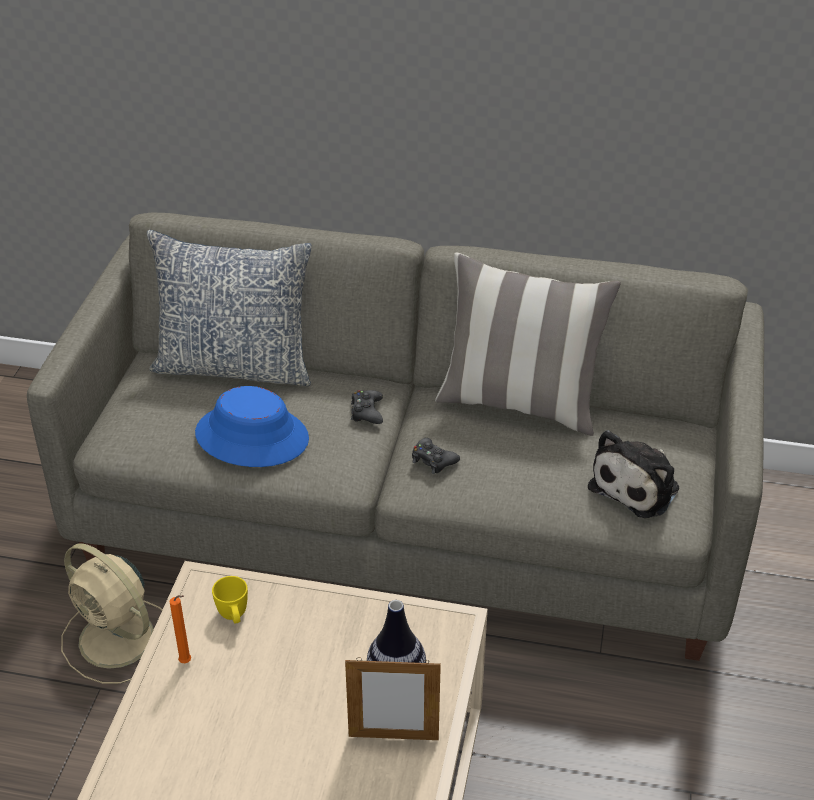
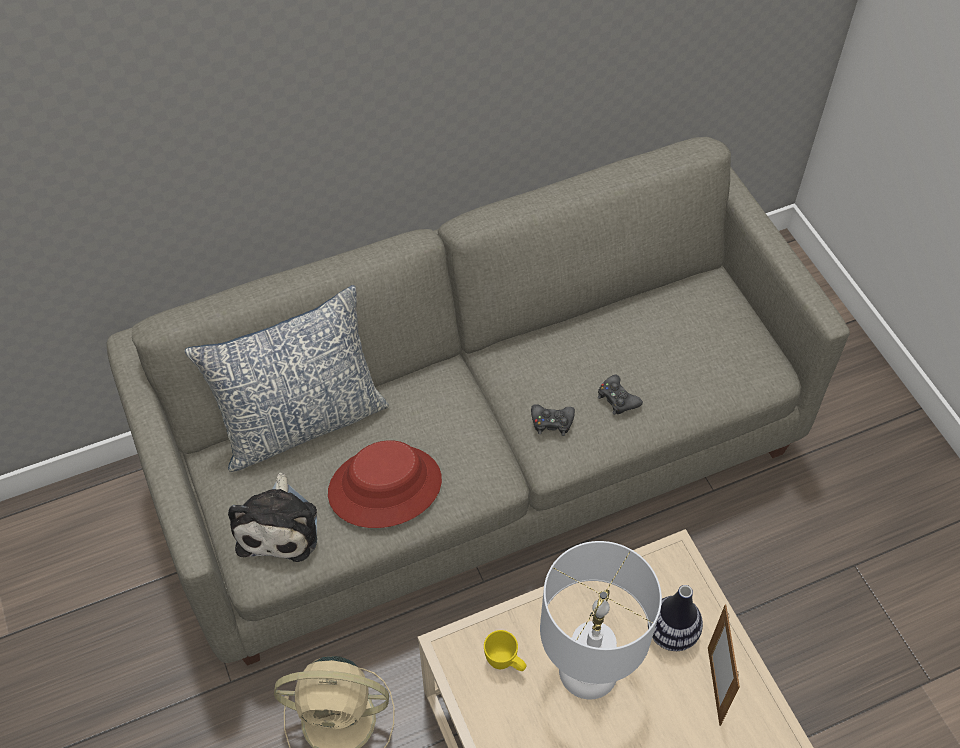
camera: 35 degrees left, 15 degrees up
(187, 662) = (506, 728): orange candle -> none
(252, 436) = (385, 486): blue hat -> red hat
(294, 661) = (586, 670): none -> white table lamp
(366, 412) = (457, 405): black game controller -> black game controller (617, 399)
(393, 737) = (714, 685): picture frame -> picture frame turned 120 degrees clockwise
(520, 403) = (571, 326): pillow -> none
(637, 486) = (718, 355): plush toy -> plush toy (279, 525)

